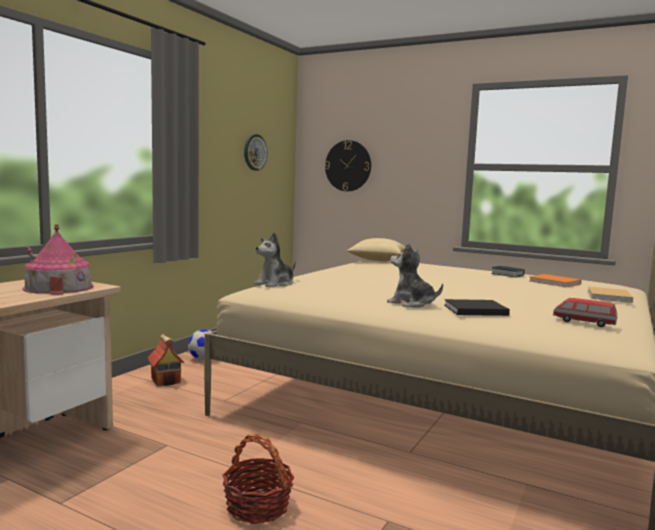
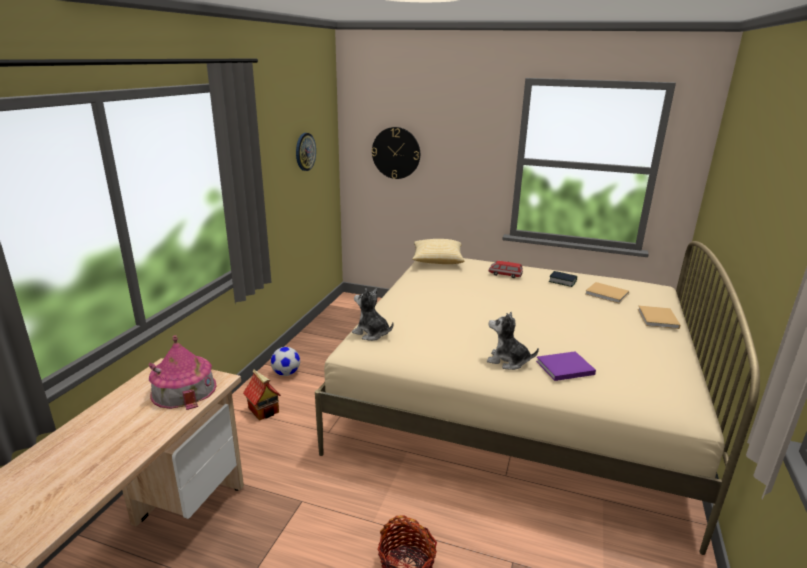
camera: 10 degrees left, 15 degrees up
(275, 284) = (371, 333): plush toy -> plush toy turned 90 degrees clockwise
(473, 310) = (563, 368): black book -> purple book
(556, 283) = (607, 294): orange book -> beige book
(584, 322) = (655, 378): toy car -> toy car (505, 274)

